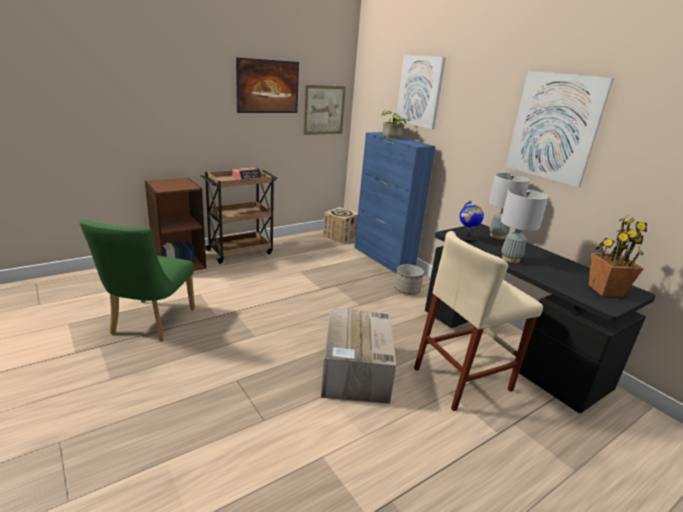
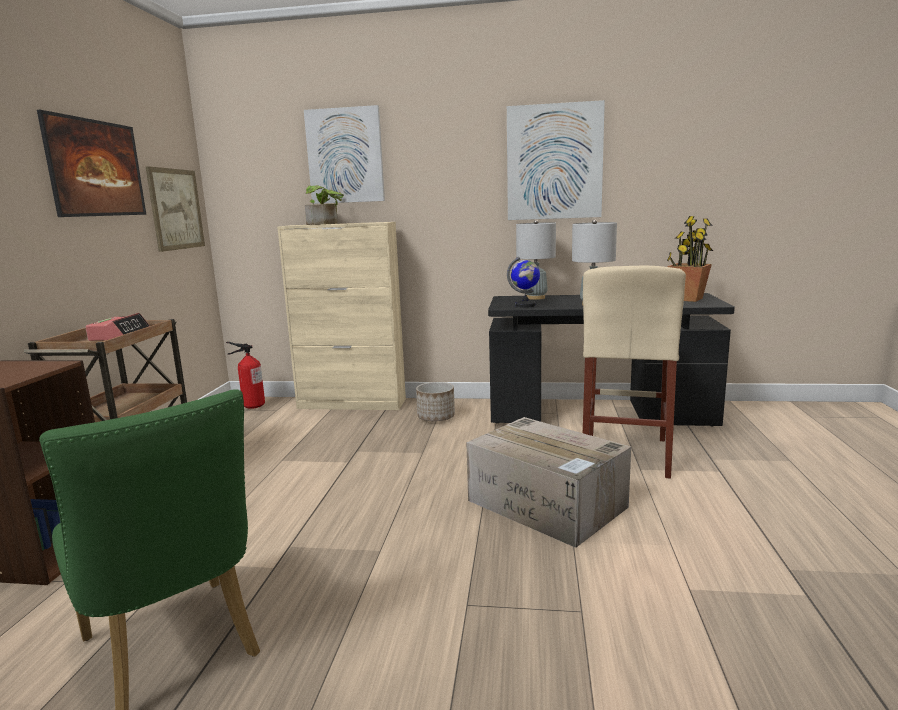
camera: 45 degrees left, 10 degrees down
(340, 236) = (253, 406): cardboard box -> fire extinguisher
(383, 258) = (352, 404): blue cabinet -> beige cabinet

